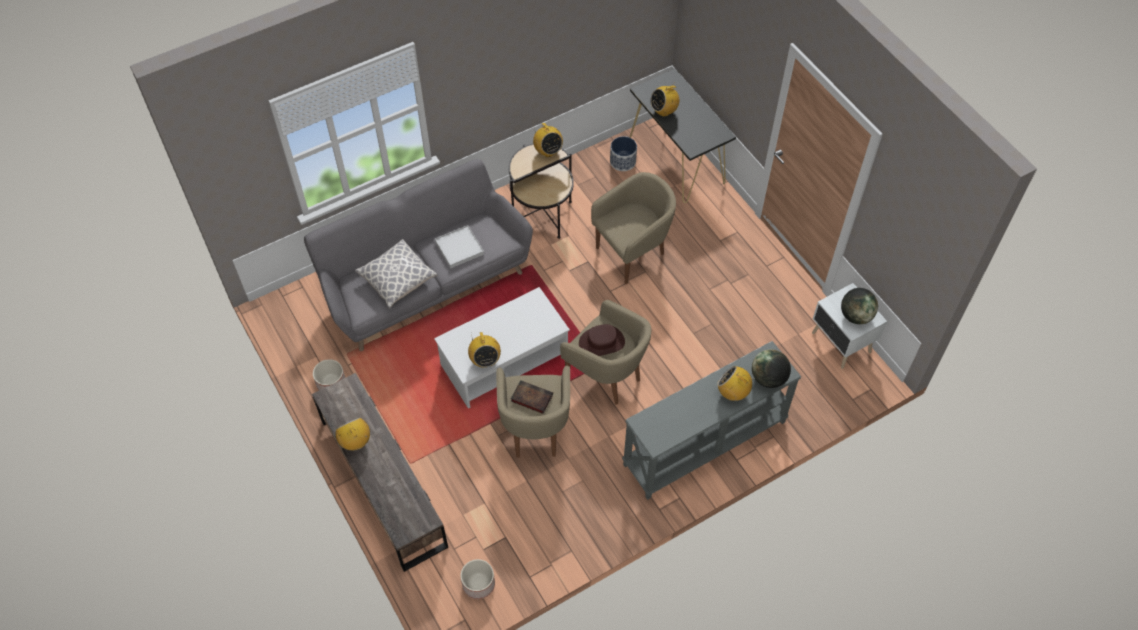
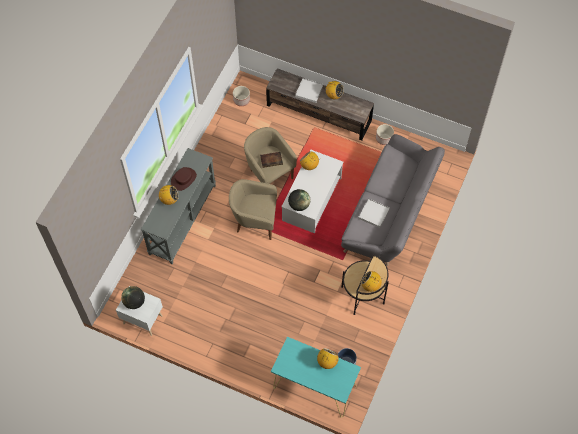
camera: 145 degrees right, 5 degrees up
(384, 473) = (309, 91): none -> white tray
(397, 280) = (388, 177): pillow -> none
(601, 342) = (259, 208): brown hat -> brown hat (183, 179)
(633, 253) = (293, 303): beige armchair -> none
(677, 160) = (314, 386): black console table -> turquoise console table
(768, 378) = (156, 218): globe -> globe (299, 205)

